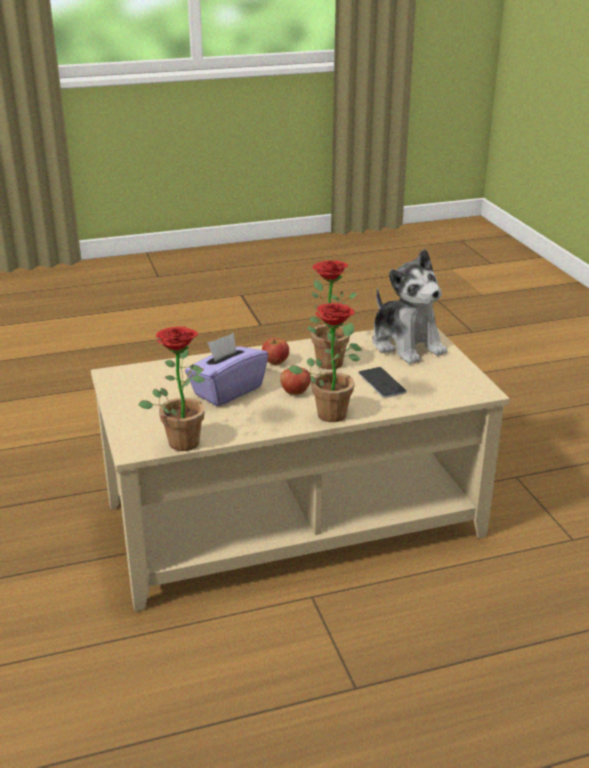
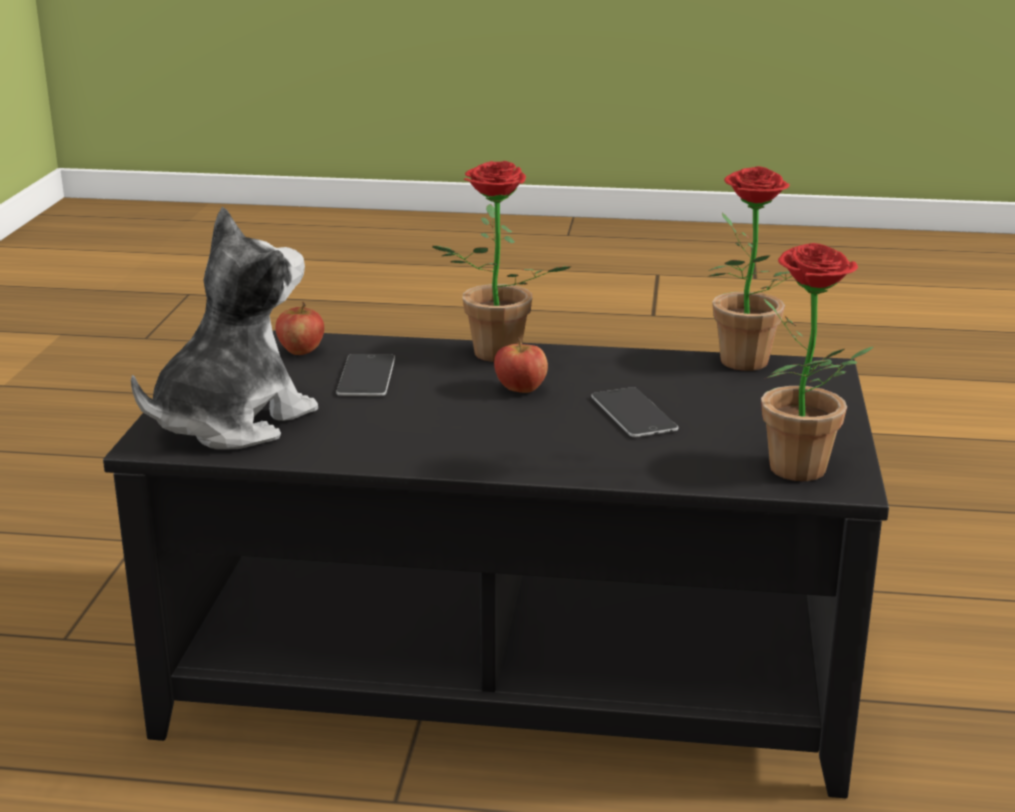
camera: 155 degrees left, 5 degrees down
(227, 391) = (633, 413): purple tissue box -> phone
(275, 362) = (506, 441): apple -> apple (300, 351)
(294, 522) = (509, 668): beige coffee table -> black coffee table
(325, 361) = (413, 425): potted plant -> potted plant (803, 474)
(406, 344) = (230, 422): plush toy -> plush toy turned 45 degrees clockwise

